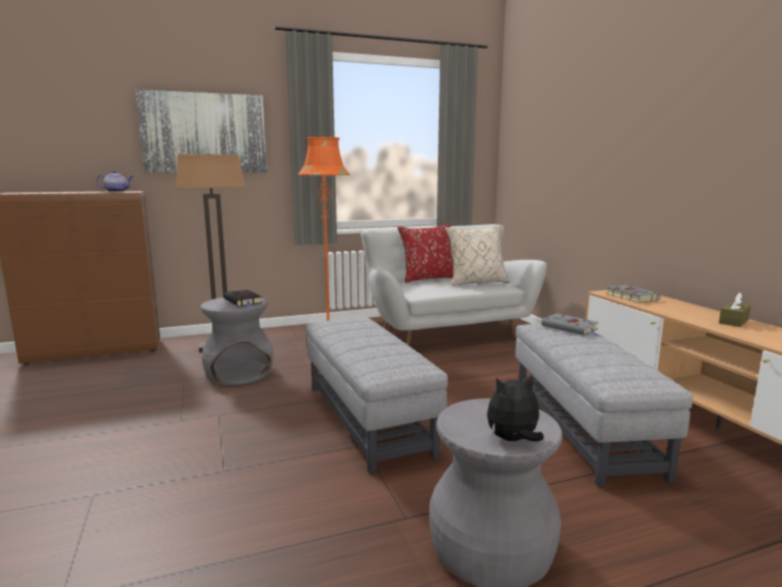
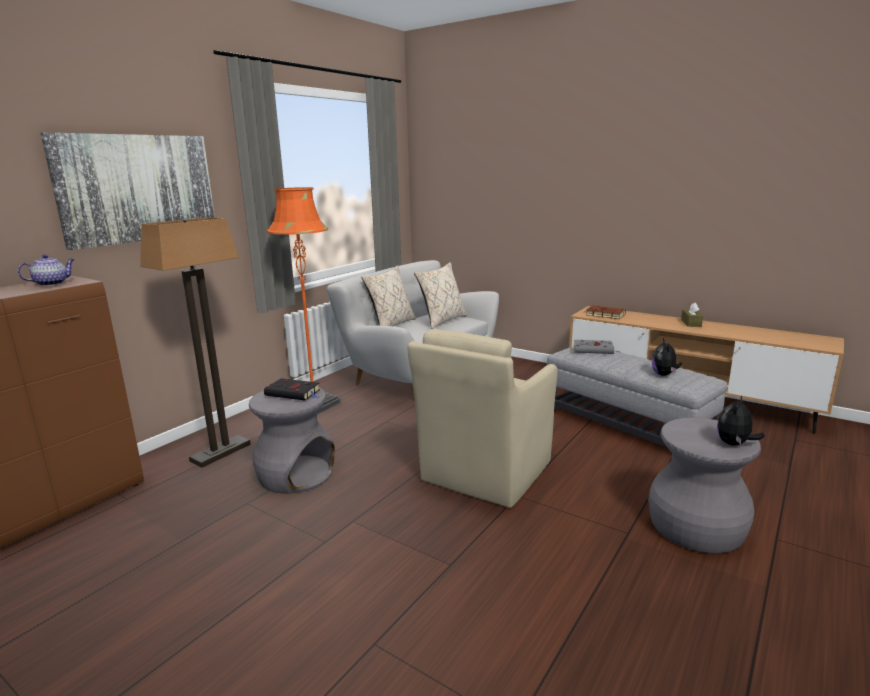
camera: 35 degrees left, 5 degrees up
(366, 418) = (484, 473): grey ottoman -> beige armchair
(428, 279) = (391, 325): red pillow -> beige pillow
(604, 365) = (664, 374): none -> plush toy
(630, 296) = (604, 314): grey book -> brown book

